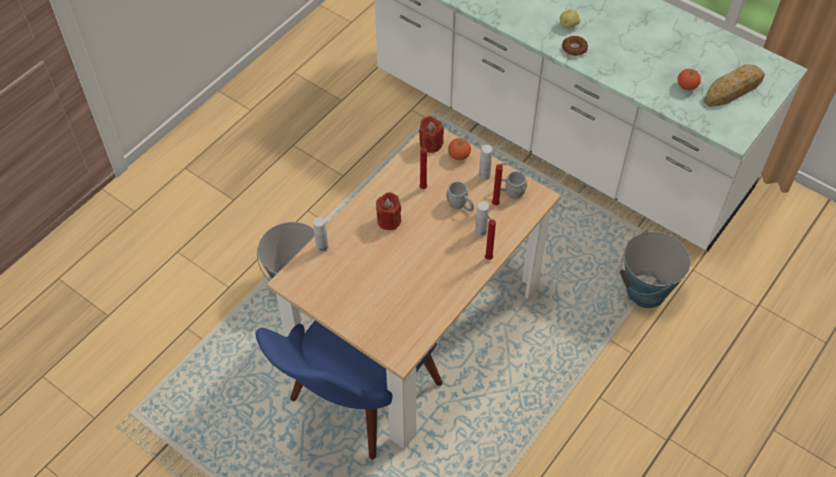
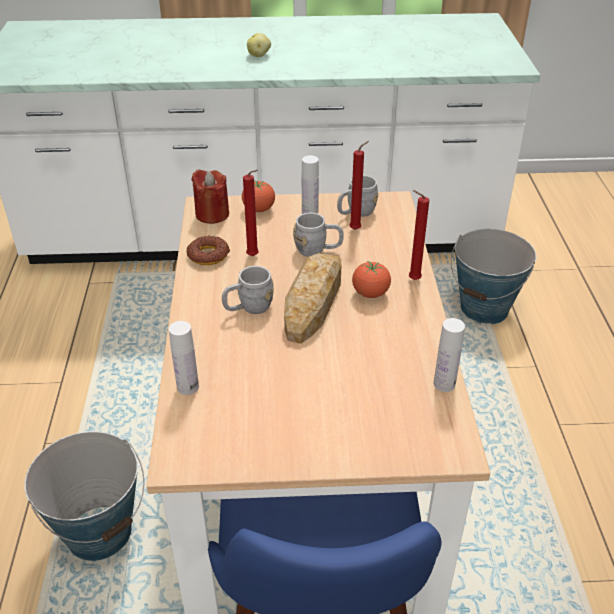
camera: 40 degrees left, 15 degrees down
(389, 220) = (248, 308): red candle -> grey mug
(480, 231) = (372, 261): white bottle -> white bottle (444, 384)
(574, 48) = (287, 66): donut -> donut (208, 255)
(686, 86) = (426, 53): tomato -> tomato (370, 293)
(733, 89) = (465, 41): bread -> bread (313, 302)

